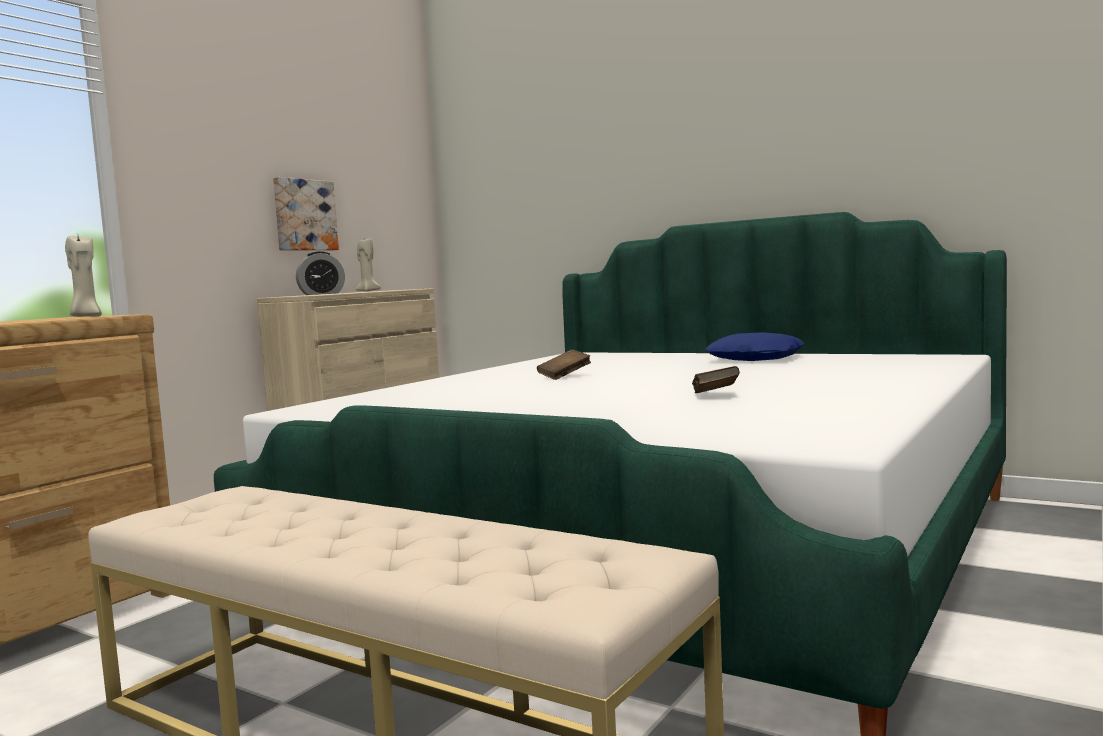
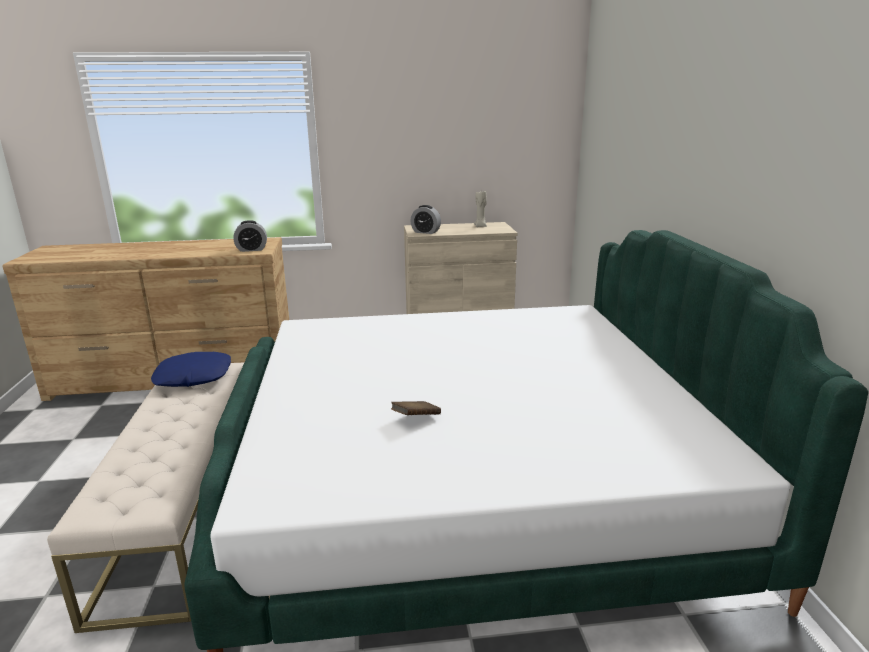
camera: 50 degrees right, 15 degrees up
(85, 317) = (251, 249): beige candle -> alarm clock
(304, 215) = (447, 171): picture -> none
(564, 376) = (464, 345): brown book -> none
(756, 359) = (621, 380): blue pillow -> blue pillow (193, 377)

